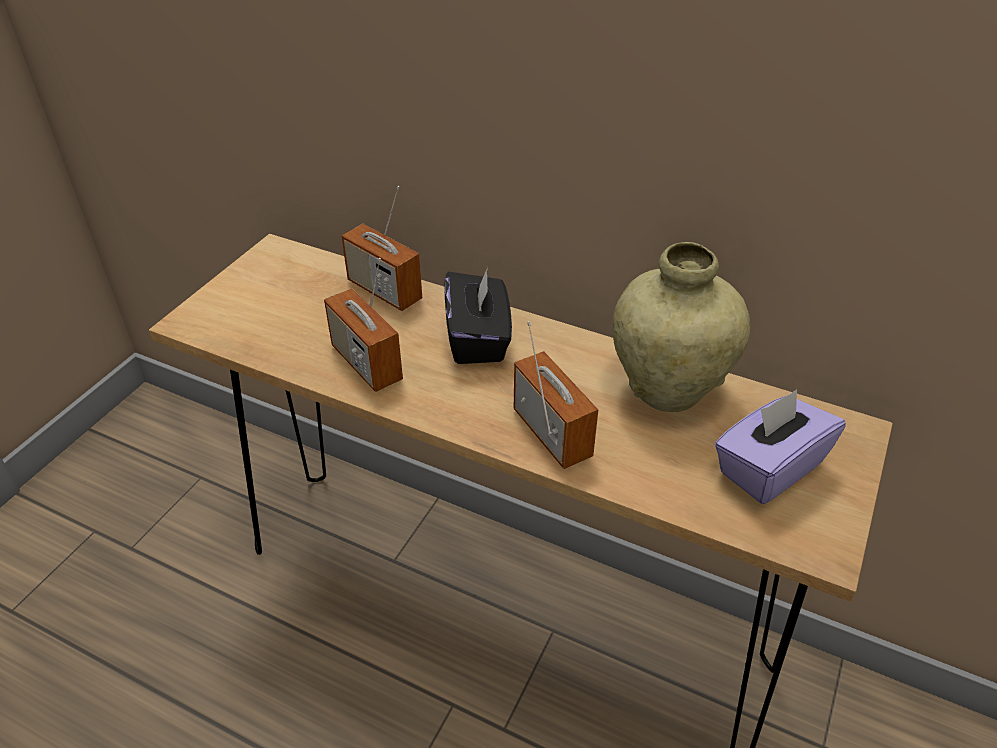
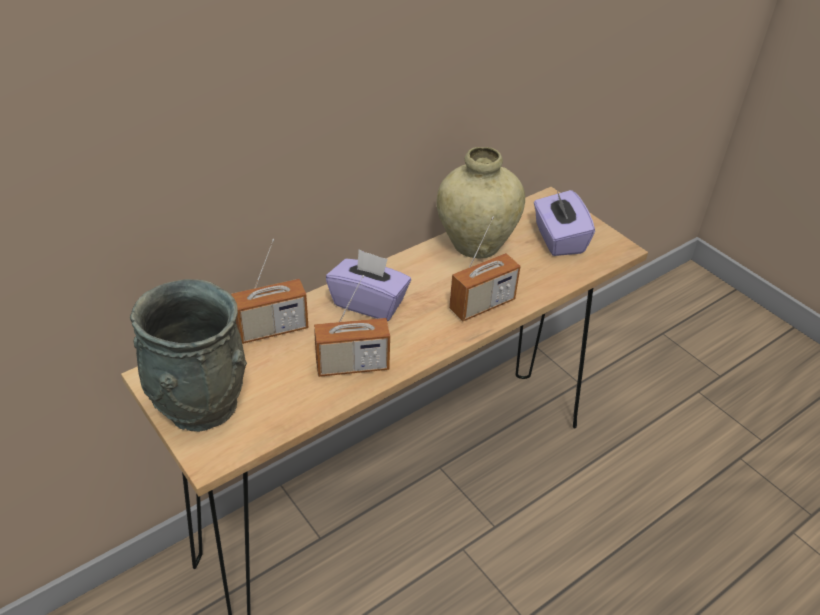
camera: 65 degrees left, 0 degrees up
(249, 290) = (200, 407): none -> grey vase
(478, 339) = (369, 303): black tissue box -> purple tissue box
(552, 433) = (482, 305): radio -> radio turned 150 degrees clockwise

